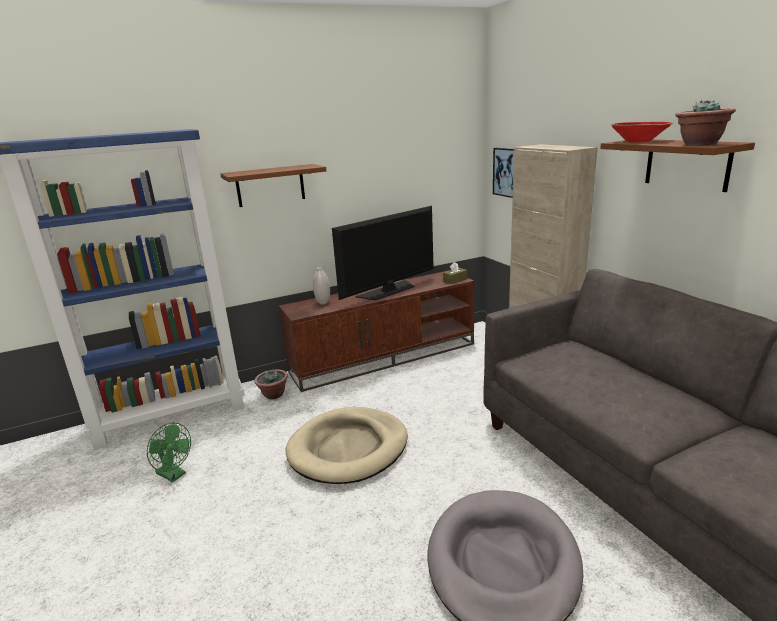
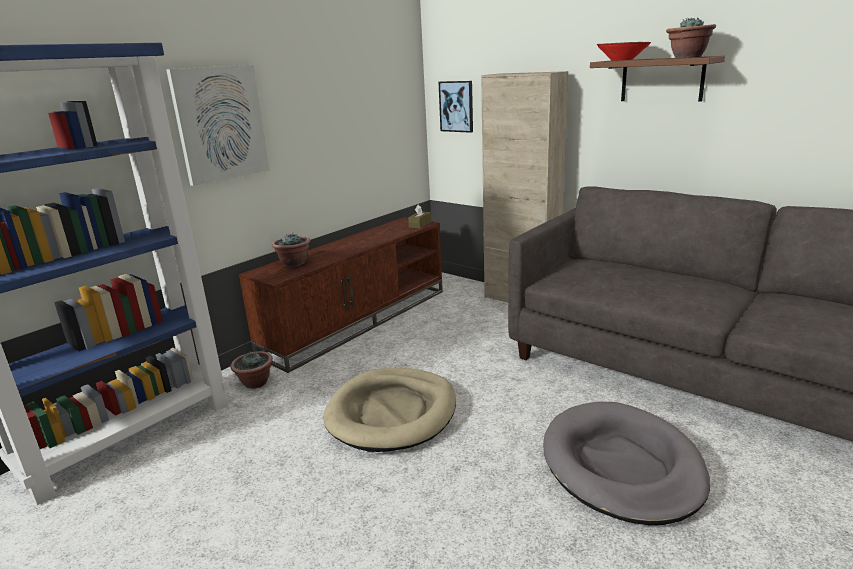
camera: 25 degrees left, 0 degrees up
(174, 475) = (194, 497): green fan -> none
(270, 185) = (220, 123): brown shelf -> picture
(323, 303) = (294, 263): white vase -> potted plant
(388, 291) = (358, 242): television -> none

